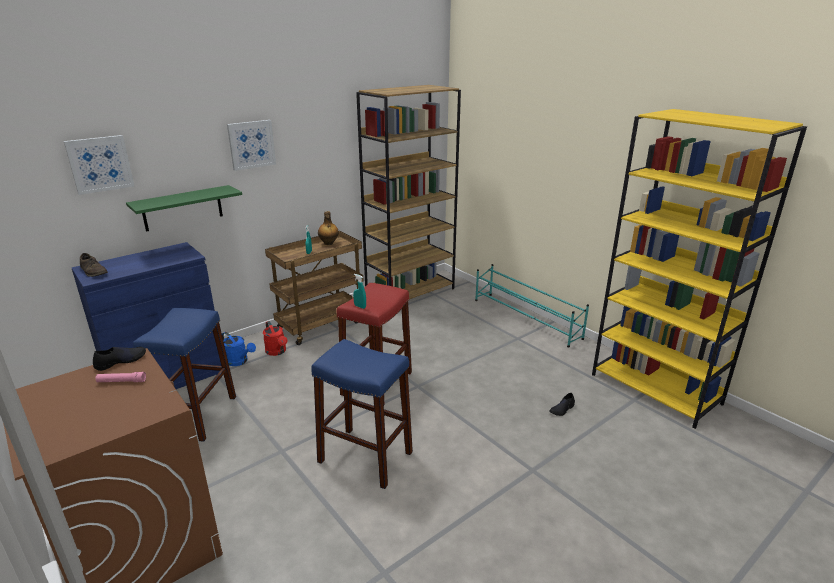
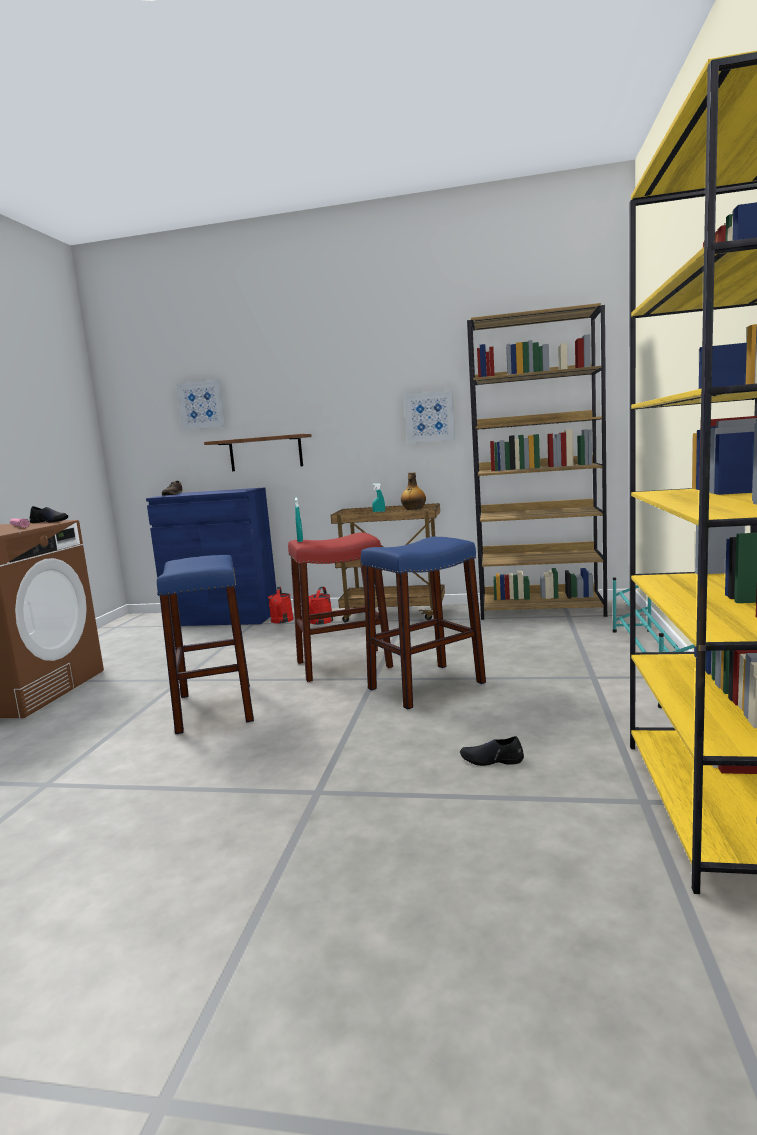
camera: 50 degrees right, 15 degrees down
(182, 208) = (265, 453): green shelf -> brown shelf
(197, 415) = (189, 642): blue stool -> blue stool (426, 685)
(239, 361) = (282, 621): blue watering can -> red watering can
(251, 144) = (337, 392): picture -> picture (429, 417)

